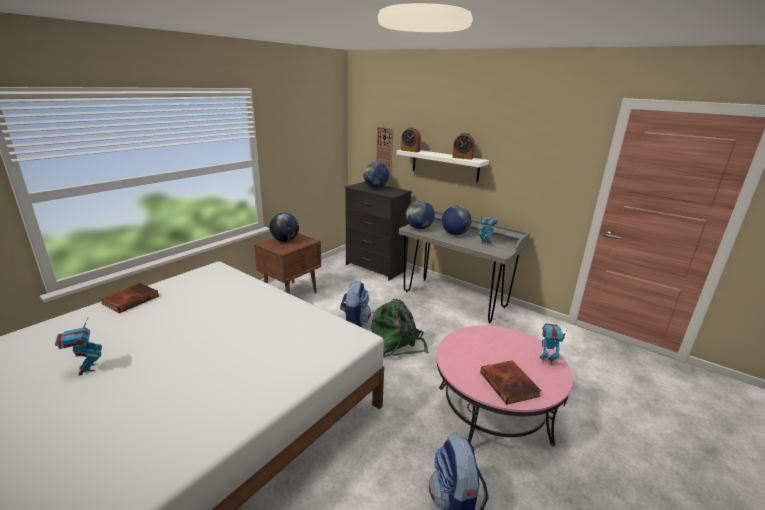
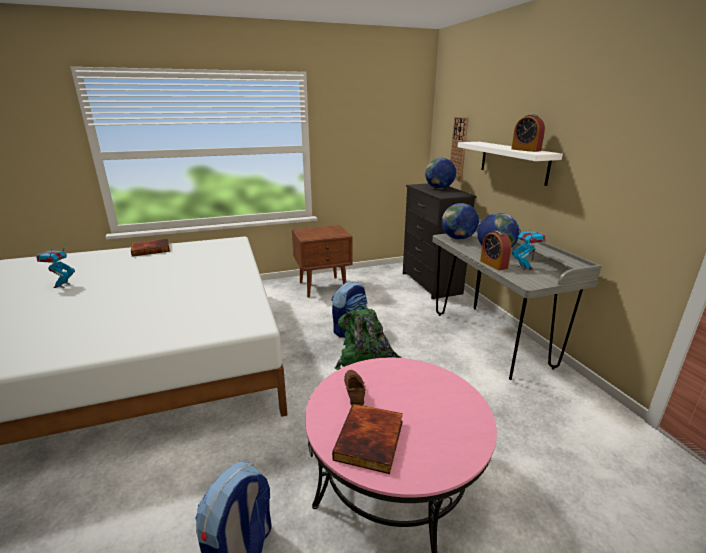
camera: 35 degrees right, 0 degrees up
(285, 240) = (321, 230): globe -> none
(410, 151) = (473, 143): alarm clock -> alarm clock (493, 264)
(464, 359) = (354, 390): none -> brown shoe
(546, 360) = (463, 436): toy robot -> none

